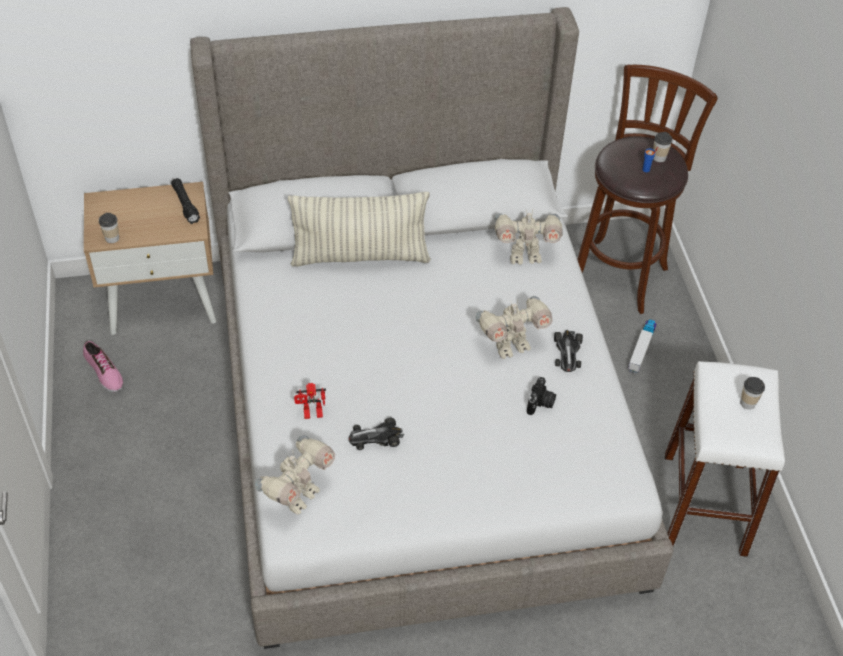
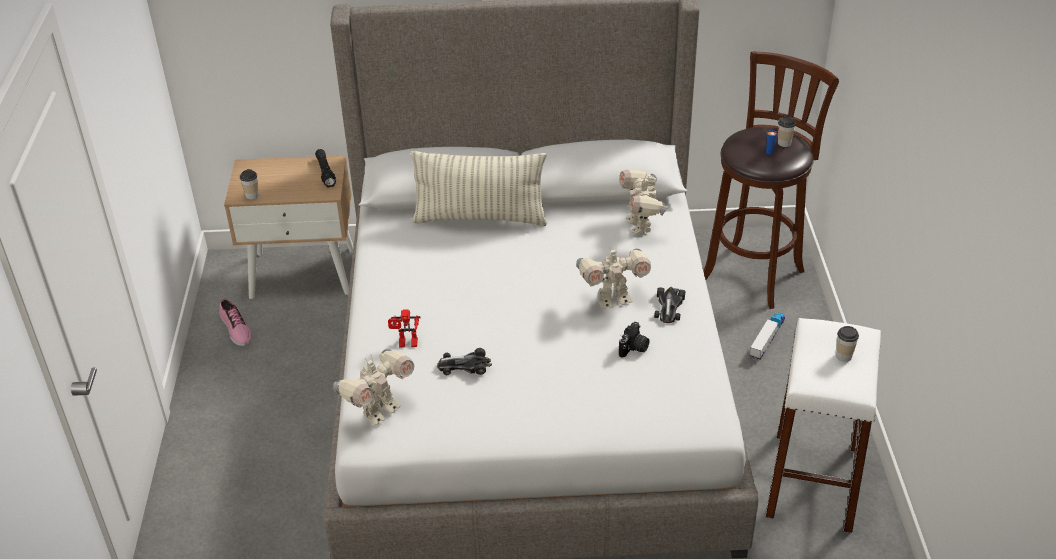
camera: 10 degrees right, 10 degrees down
(524, 256) = (640, 225): toy robot -> toy robot turned 75 degrees clockwise

